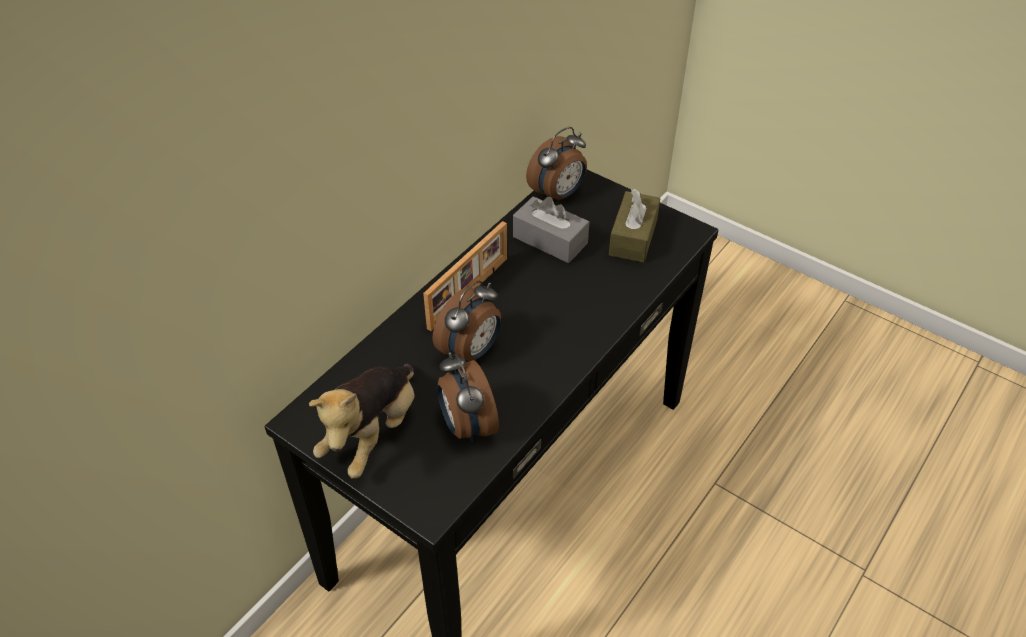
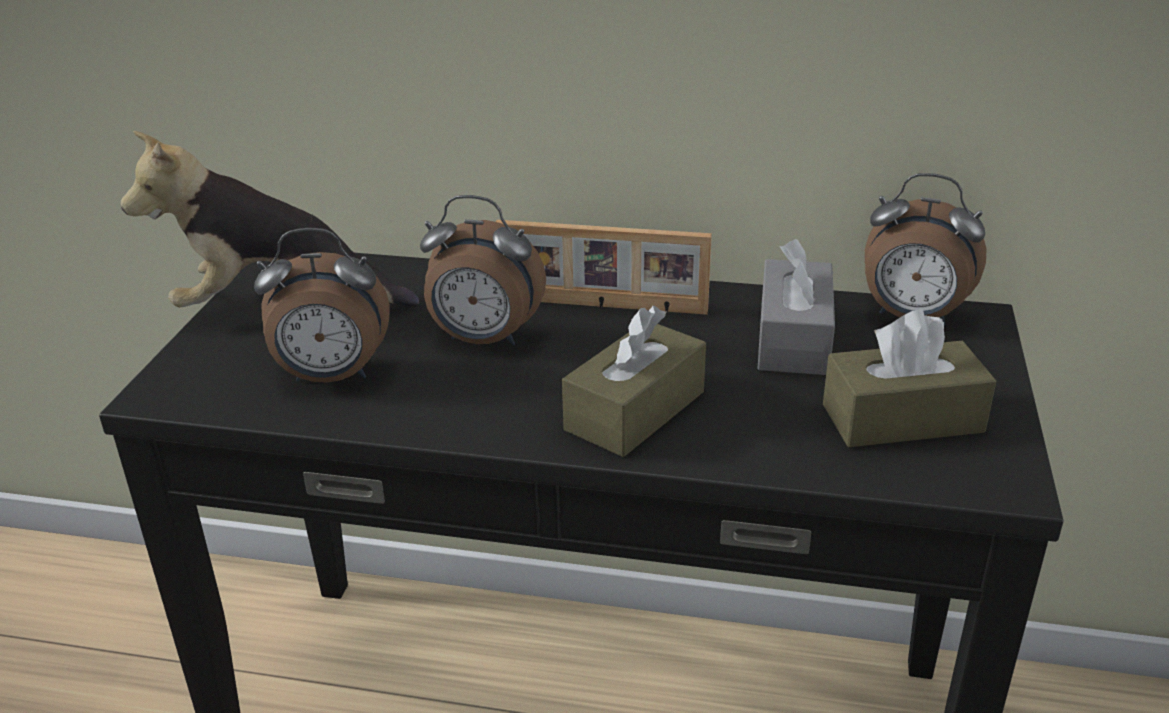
camera: 65 degrees right, 15 degrees down
(466, 426) = (331, 377): alarm clock -> alarm clock turned 135 degrees counterclockwise
(575, 317) = (635, 411): none -> brown tissue box

